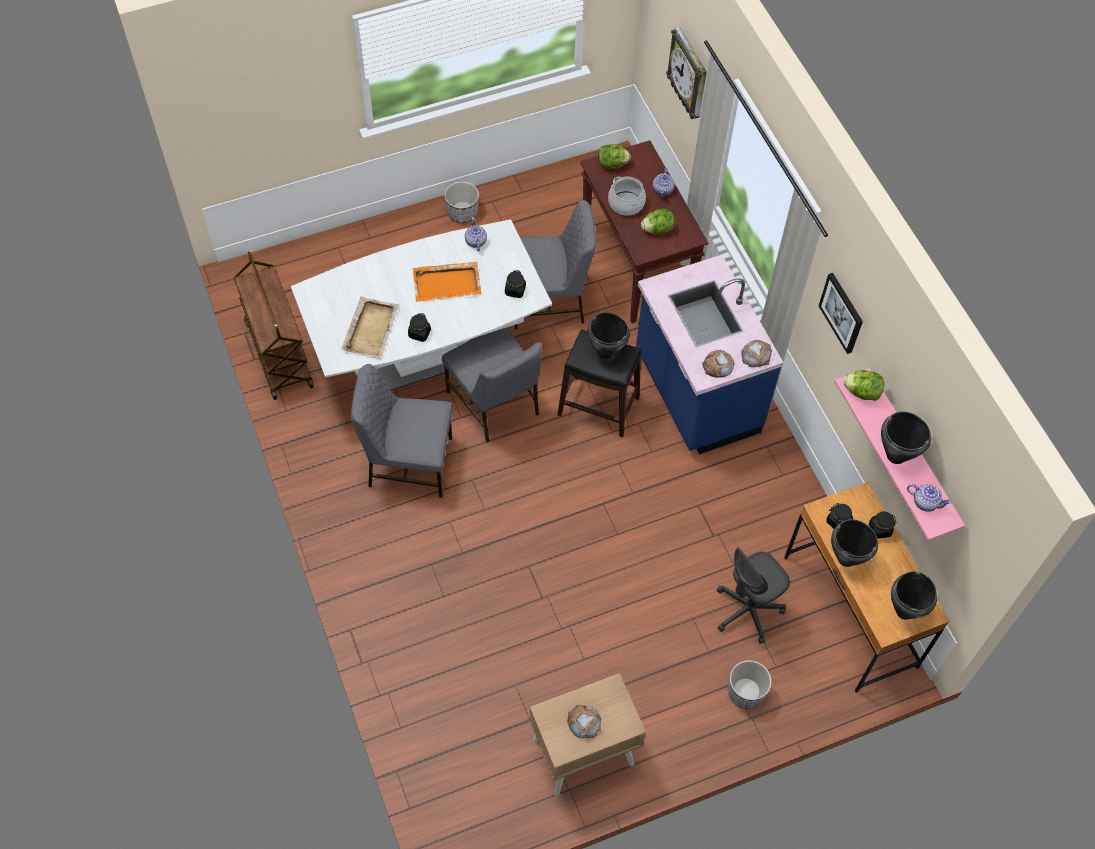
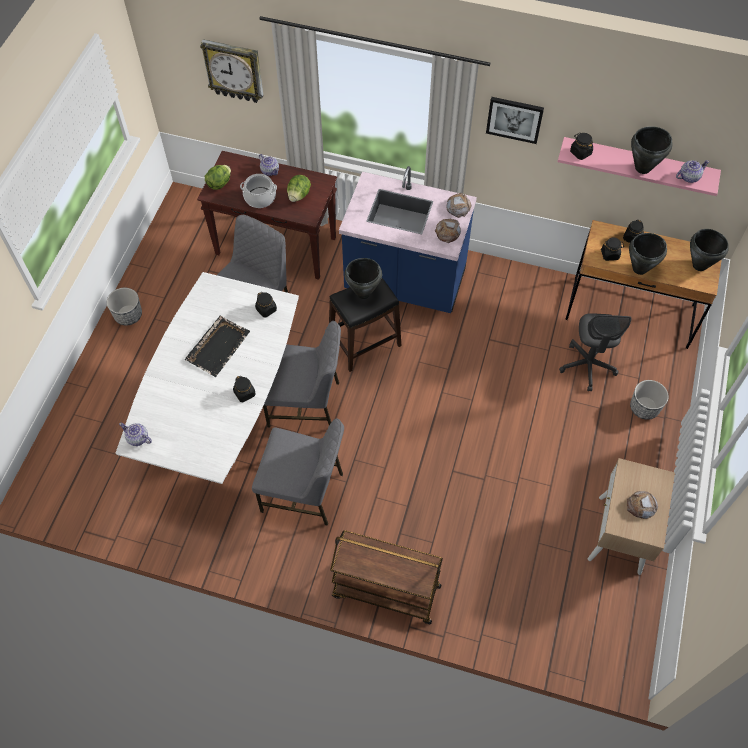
camera: 50 degrees left, 0 degrees up
(278, 354) = (127, 519): brown cart -> brown cart (385, 591)
(371, 329) = (209, 423): beige tray -> none
(408, 463) = (304, 492): grey chair -> grey chair turned 120 degrees counterclockwise
(447, 283) = (218, 347): orange tray -> black tray
(475, 242) = (200, 305): teapot -> teapot (138, 438)
(862, 392) = (580, 152): lettuce -> black jar

